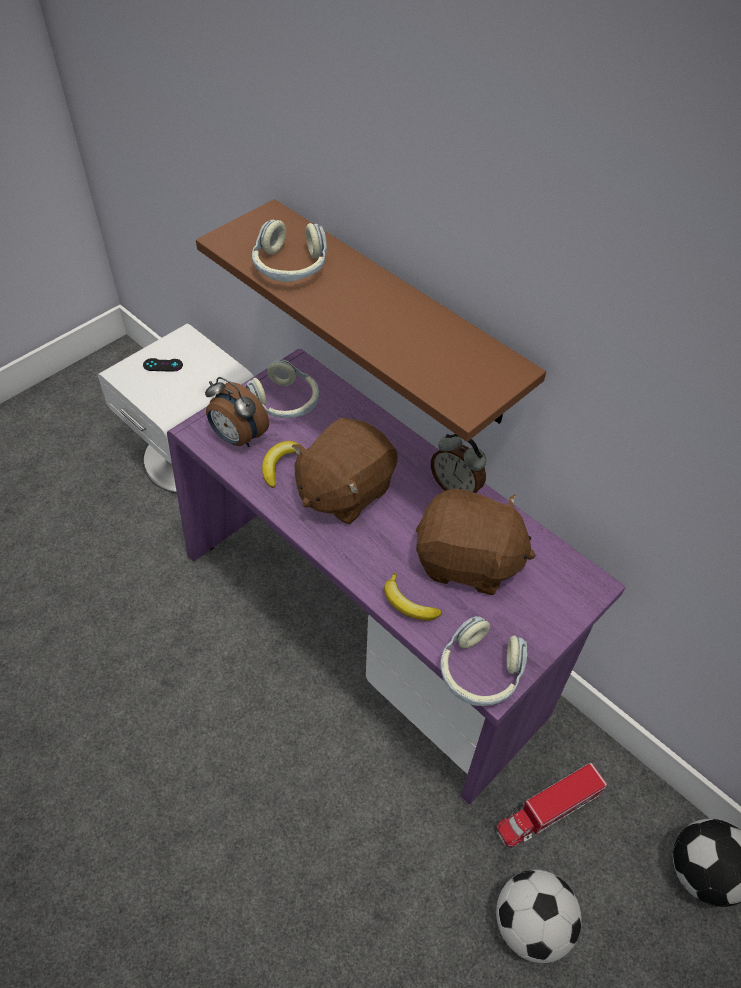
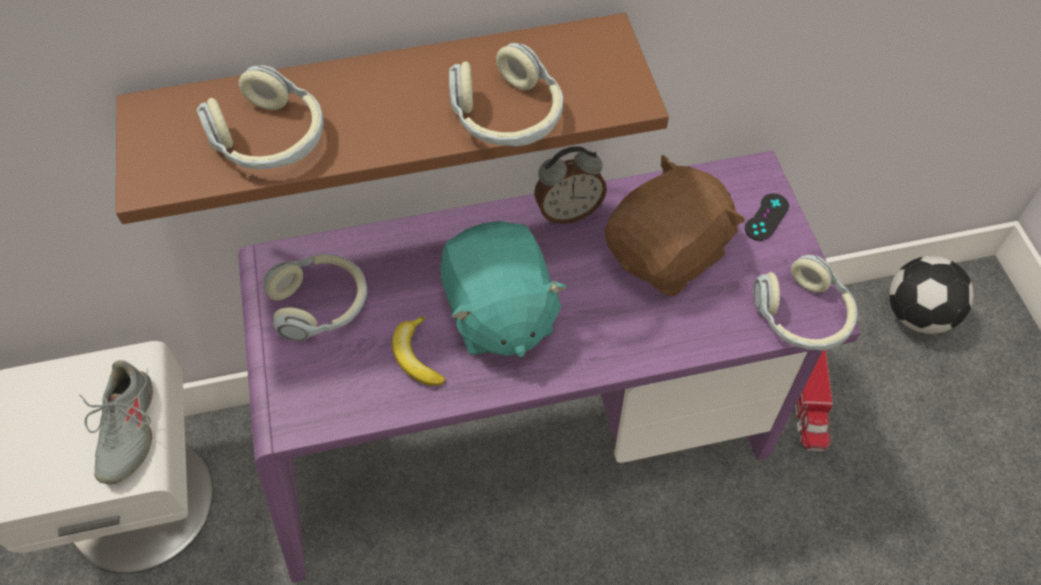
camera: 55 degrees left, 5 degrees up
(163, 365) = (48, 436): black game controller -> black game controller (766, 217)
(188, 394) = (127, 429): none -> grey shoe
(237, 438) = (337, 383): alarm clock -> none
(344, 490) = (499, 314): brown plush toy -> turquoise plush toy
(395, 354) = (507, 117): none -> headphones
(408, 604) = (687, 334): banana -> none
(531, 924) = (900, 474): football -> none

